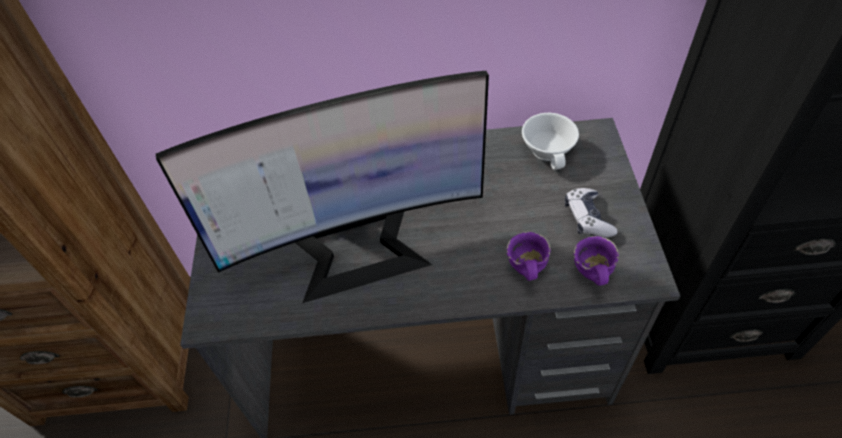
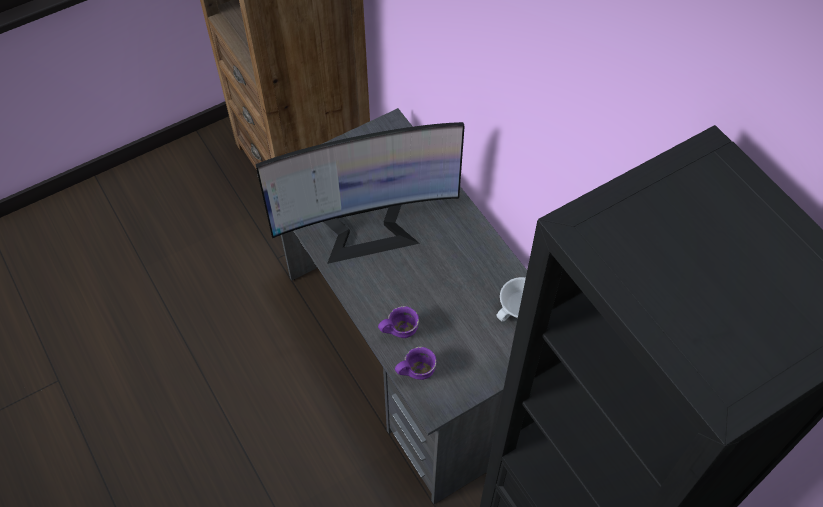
camera: 60 degrees right, 5 degrees up
(357, 249) = (366, 228): monitor -> monitor turned 60 degrees counterclockwise
(587, 218) = (466, 355): game controller -> none

